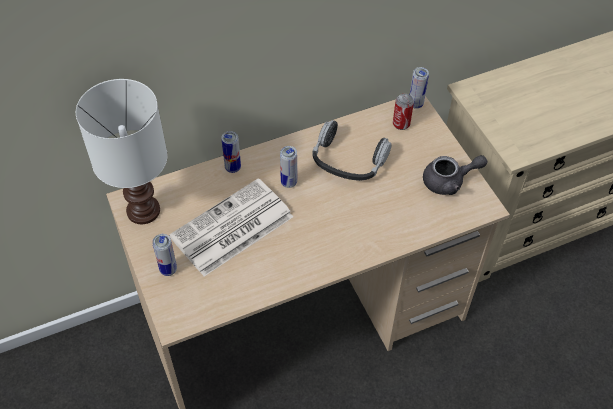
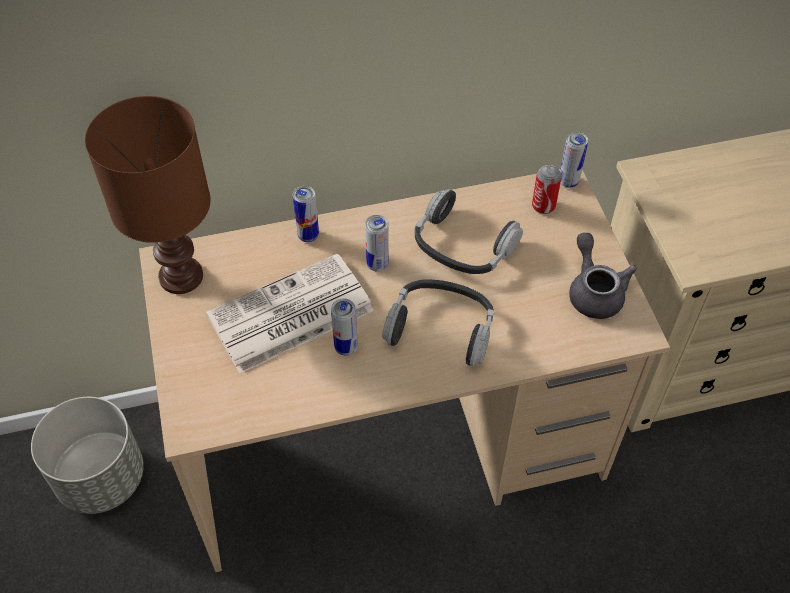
camera: 10 degrees right, 0 degrees up
(83, 375) = (101, 477): none -> grey planter
(144, 209) = (182, 275): white table lamp -> brown table lamp
(168, 269) = (196, 358): can -> can (346, 347)
(344, 223) = (441, 328): none -> headphones
(449, 181) = (594, 291): grey teapot -> grey teapot turned 105 degrees counterclockwise

